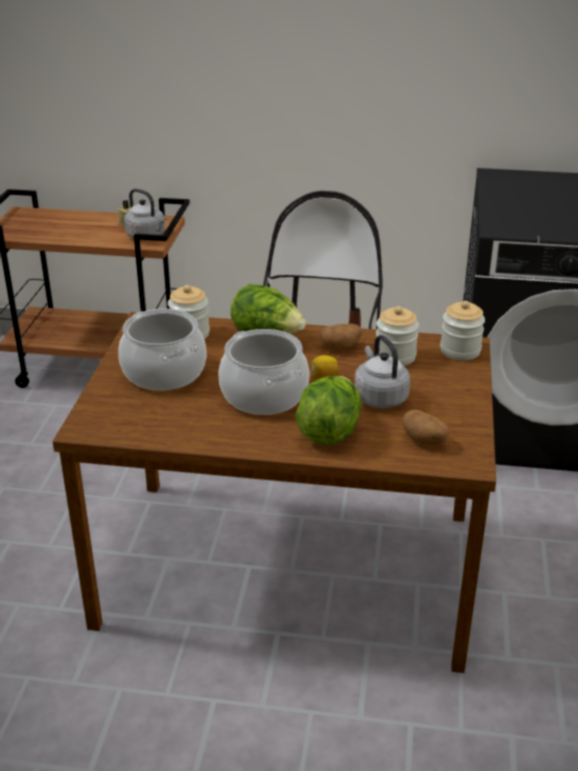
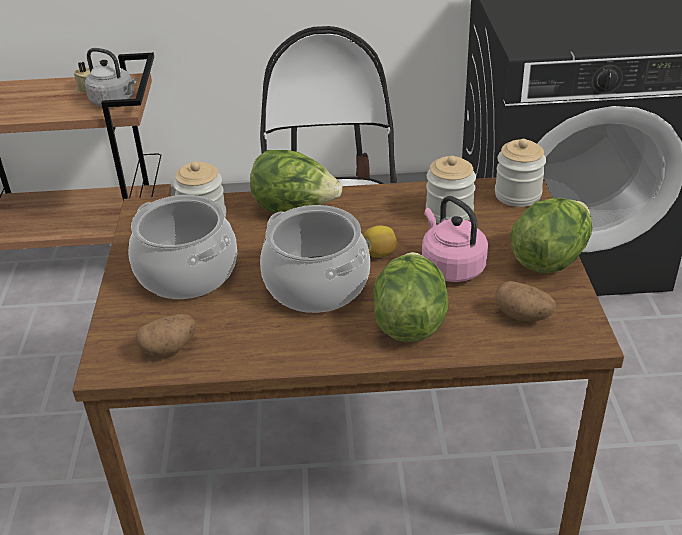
camera: 10 degrees left, 5 degrees up
(340, 347) = (384, 210): potato -> potato (169, 348)
(379, 397) = (450, 267): grey kettle -> pink kettle
(466, 402) = (550, 258): none -> lettuce

